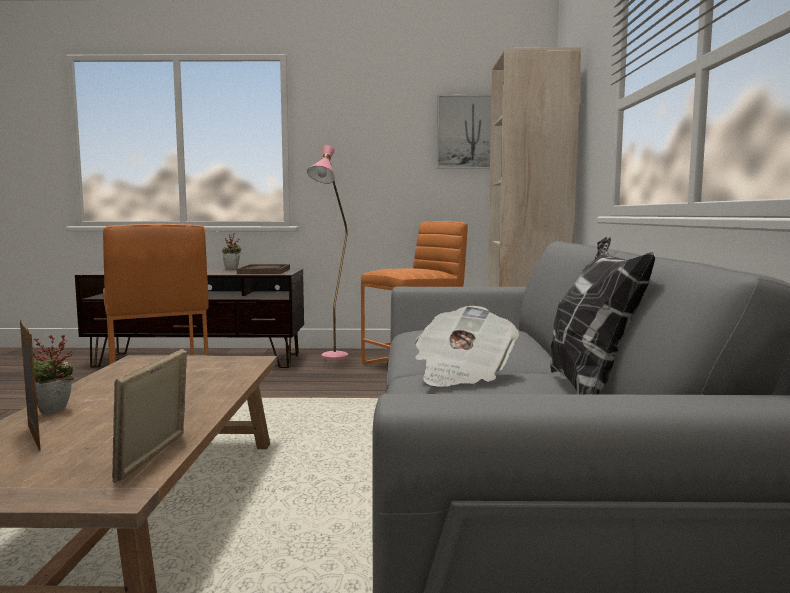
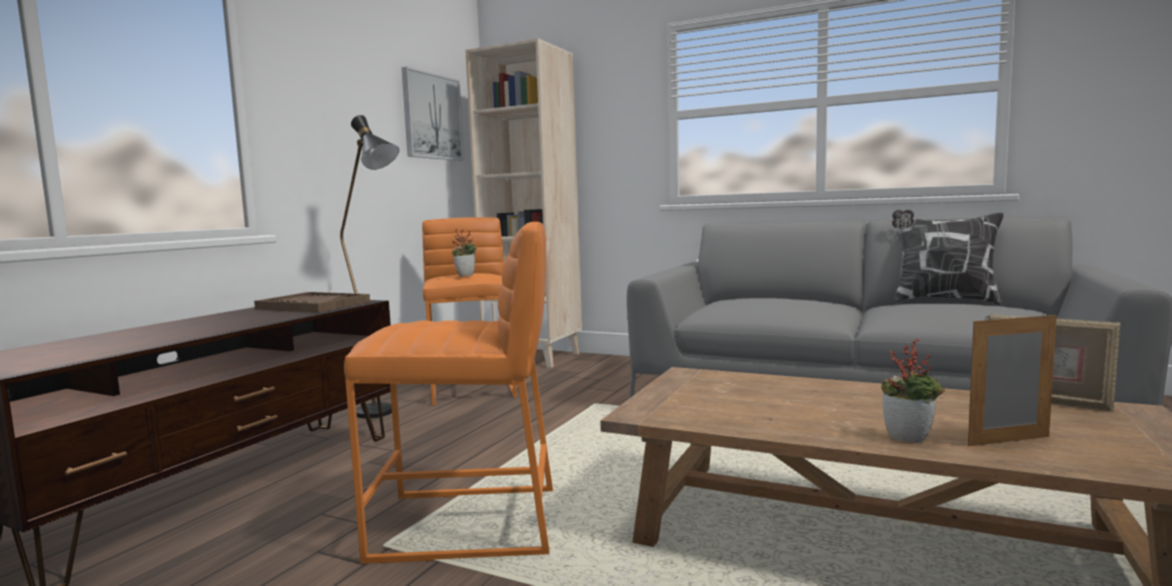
camera: 65 degrees left, 0 degrees up
(233, 269) = (226, 313): potted plant -> potted plant (465, 275)
(331, 359) = (383, 414): pink floor lamp -> black floor lamp
(462, 374) = (925, 308): newspaper -> none

